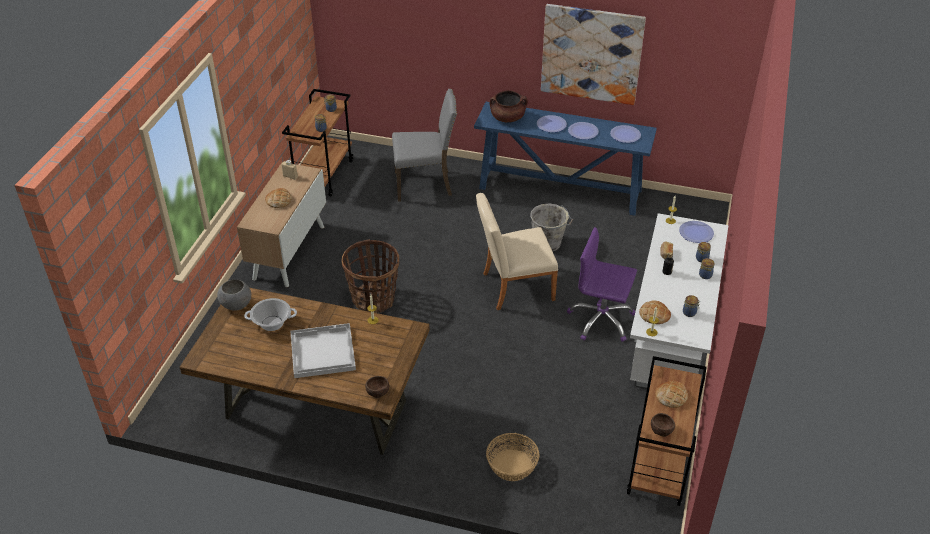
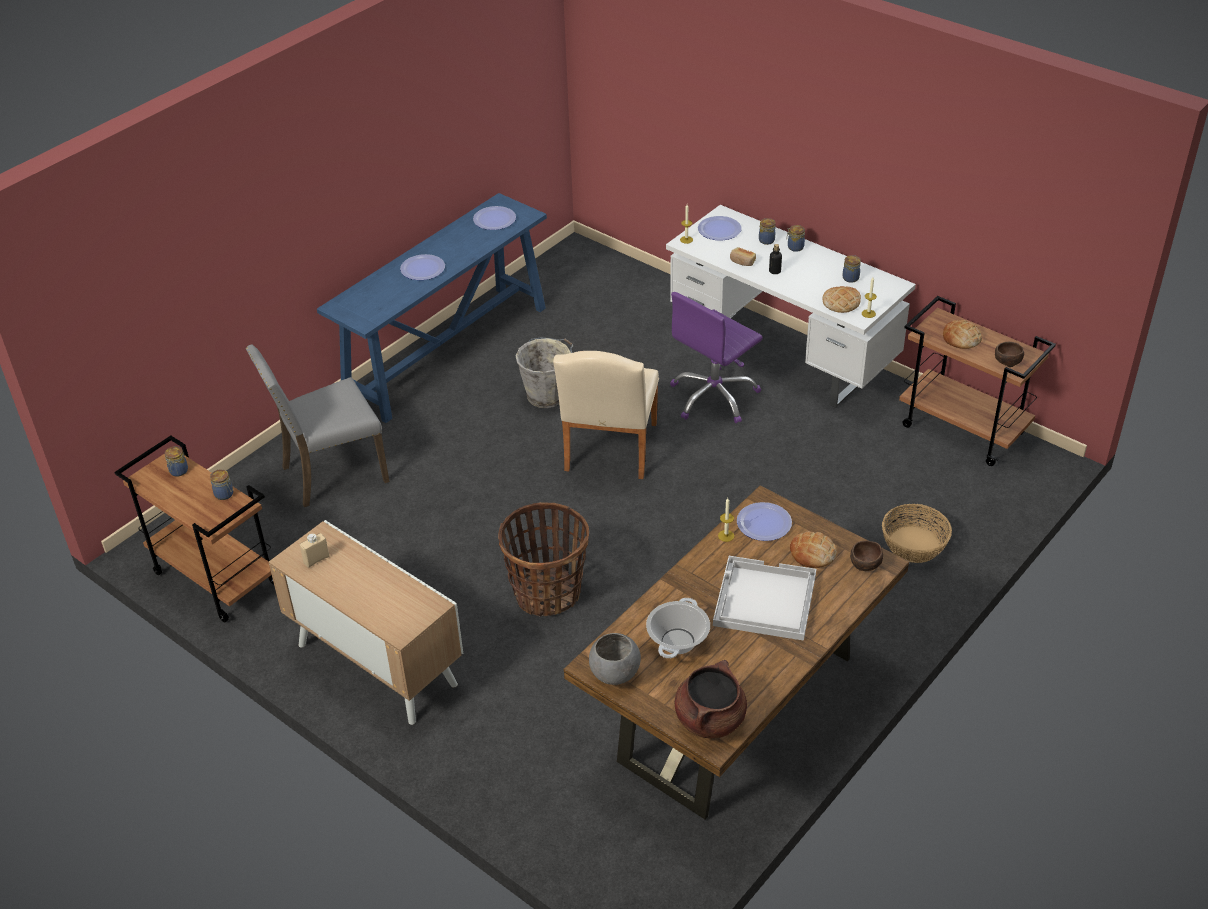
camera: 65 degrees left, 0 degrees up
(279, 200) = (369, 586): bread -> bread (813, 553)
(425, 184) = (331, 473): grey chair -> grey chair turned 135 degrees counterclockwise
(507, 118) = (375, 300): brown cooking pot -> brown cooking pot (710, 719)
(583, 131) = (459, 248): plate -> plate (764, 523)
(591, 54) = (413, 147): picture -> none

